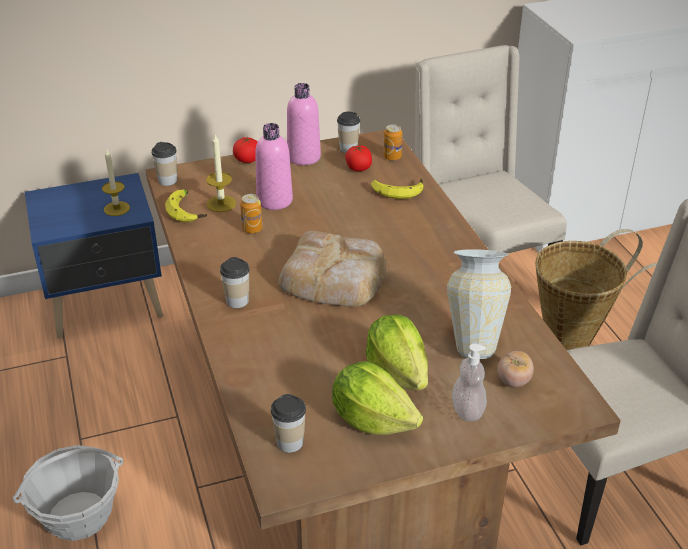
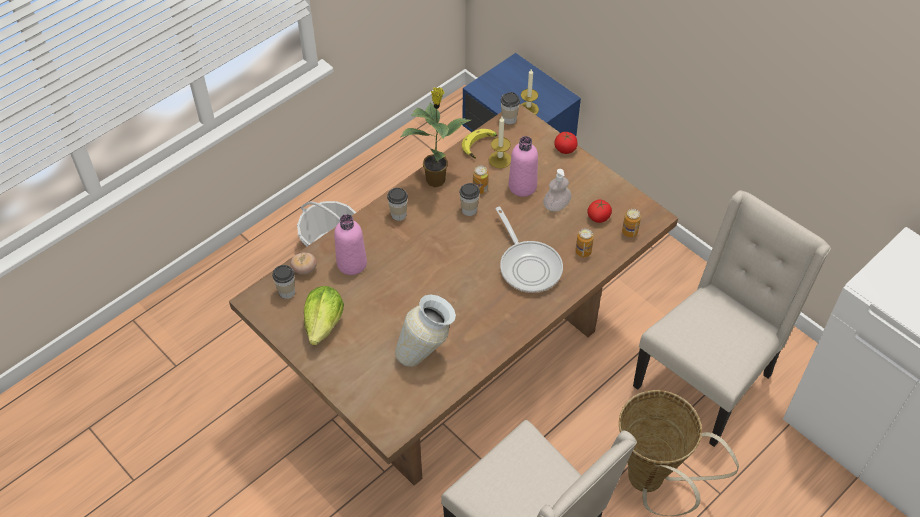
camera: 65 degrees right, 15 degrees up
(206, 256) = (436, 179): none -> potted plant
(304, 157) = (591, 179): pink bottle -> pink bottle (352, 263)
(334, 277) = (452, 254): bread -> none
(348, 148) = (623, 200): cup -> cup (469, 210)
(391, 229) = (528, 266): none -> frying pan
(397, 190) = (583, 251): banana -> can
(397, 372) = (373, 322): lettuce -> none
(467, 410) = (355, 370): soap dispenser -> soap dispenser (556, 206)
(513, 381) = (395, 387): tomato -> tomato (304, 269)

